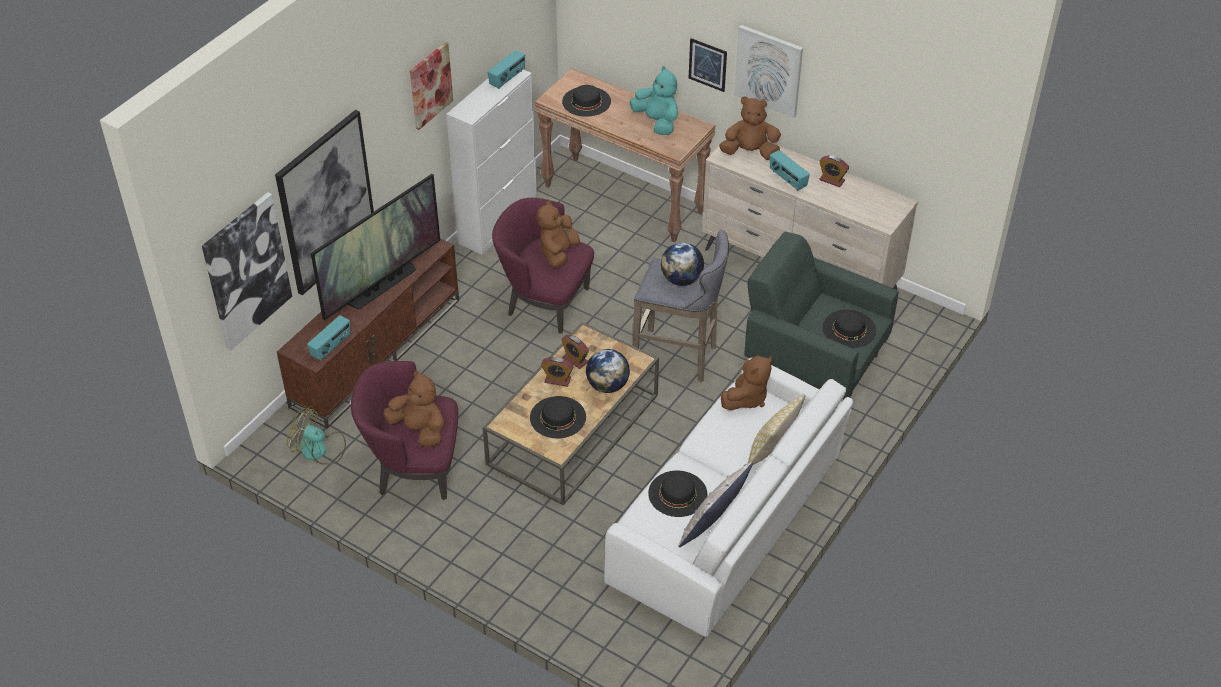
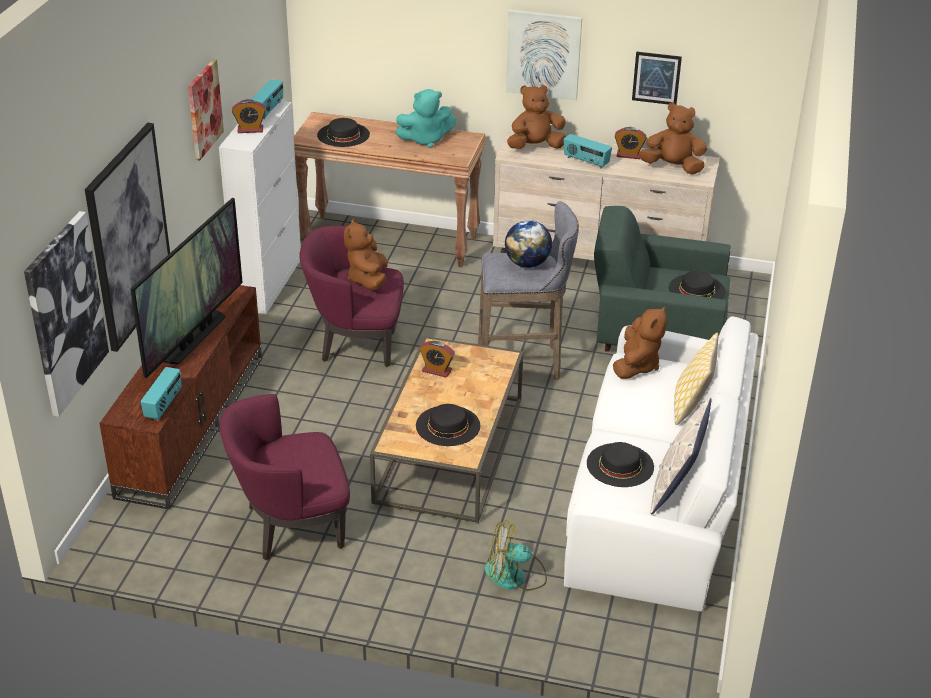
camera: 20 degrees left, 10 degrees down
(319, 450) = (170, 532): fan -> fan (515, 576)
(419, 429) = (302, 467): brown plush toy -> brown plush toy (673, 167)
(557, 380) = (428, 392): alarm clock -> alarm clock (250, 129)
(607, 386) = (484, 386): globe -> none
(657, 122) = (425, 140): turquoise plush toy -> turquoise plush toy turned 135 degrees clockwise
(707, 64) = (472, 66): picture -> picture (656, 78)

